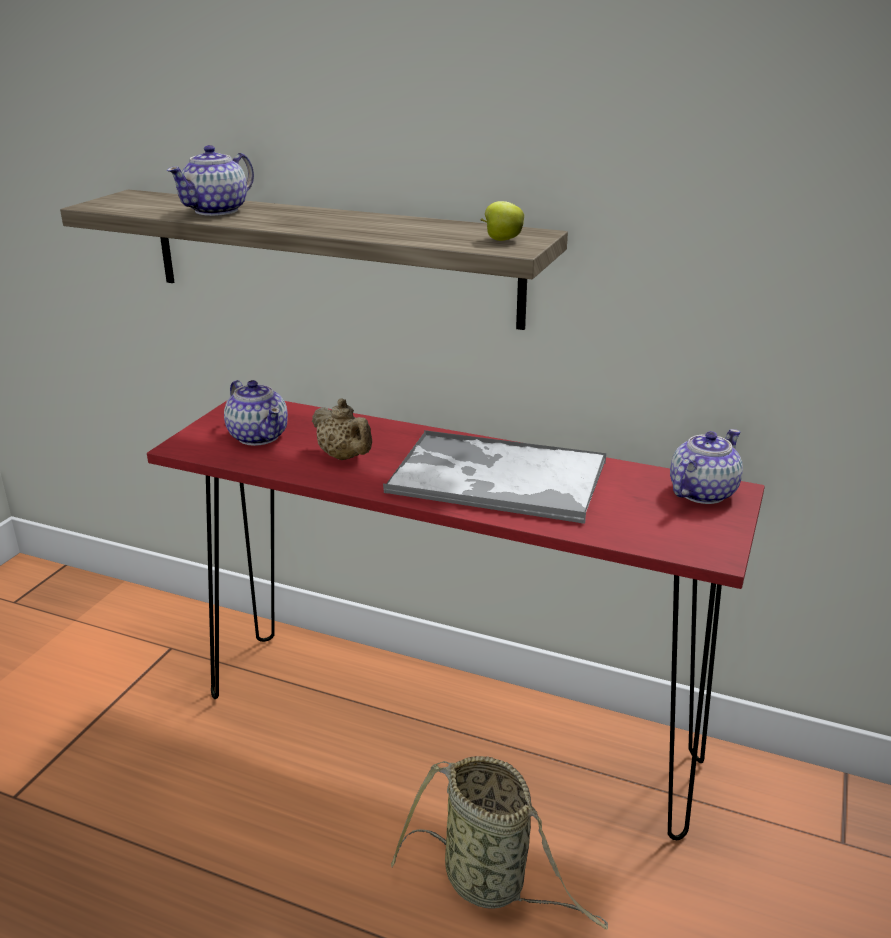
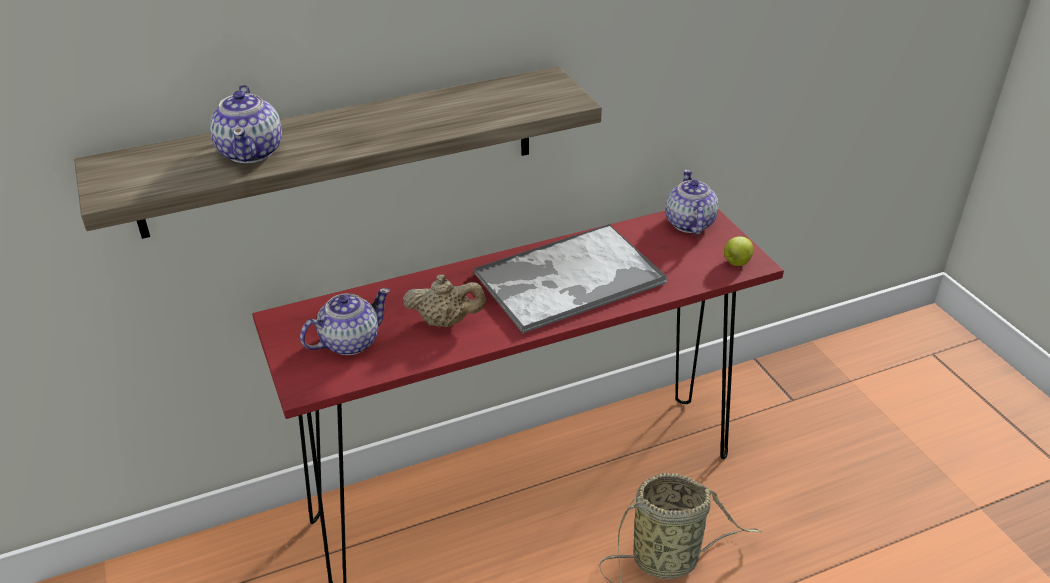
camera: 45 degrees left, 10 degrees up
(258, 436) = (349, 342): teapot -> teapot turned 45 degrees counterclockwise
(501, 240) = (543, 95): apple -> apple (736, 262)

